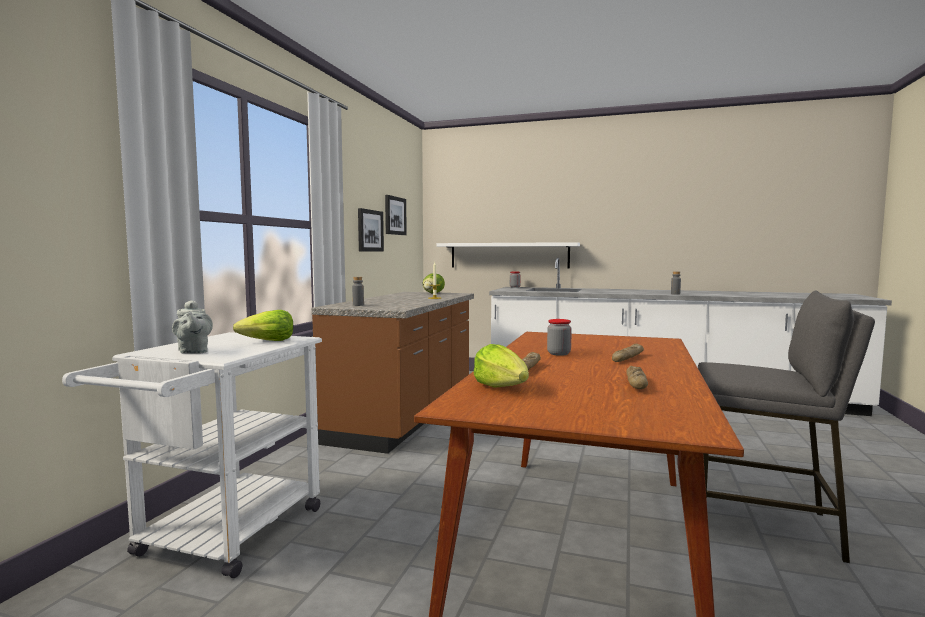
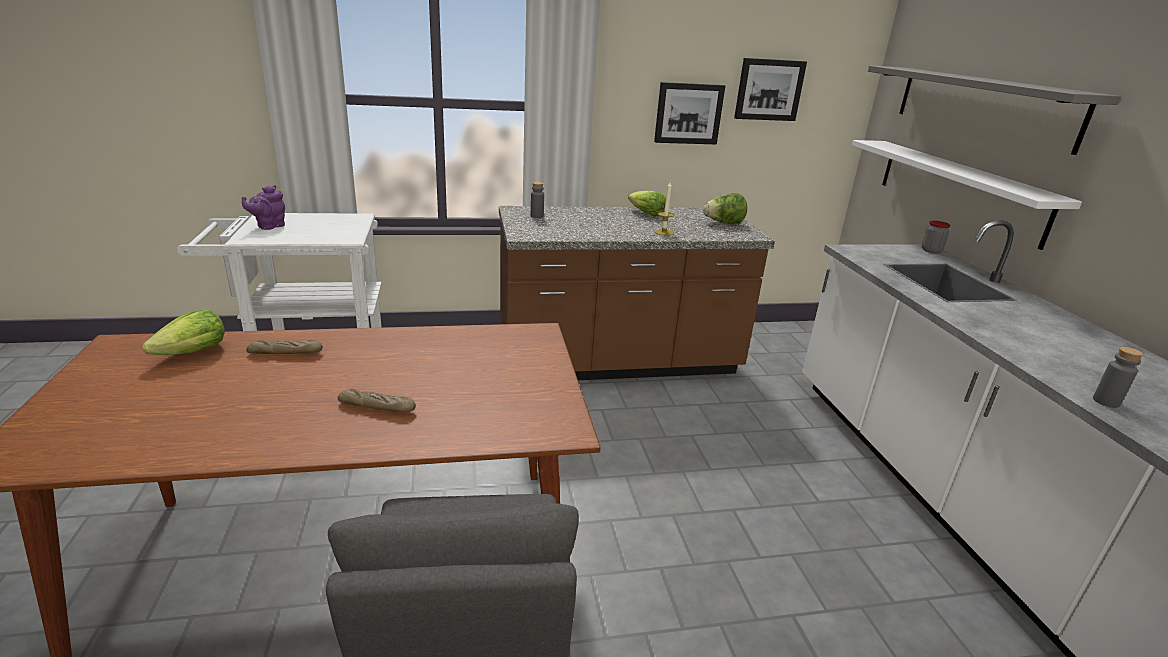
camera: 60 degrees right, 20 degrees up
(193, 352) = (269, 226): grey teapot -> purple teapot
(267, 341) = (325, 234): lettuce -> lettuce (646, 213)
(507, 213) = (982, 105): none -> grey shelf
(558, 353) = (389, 360): jar -> none
(636, 384) = (211, 421): bread -> none

